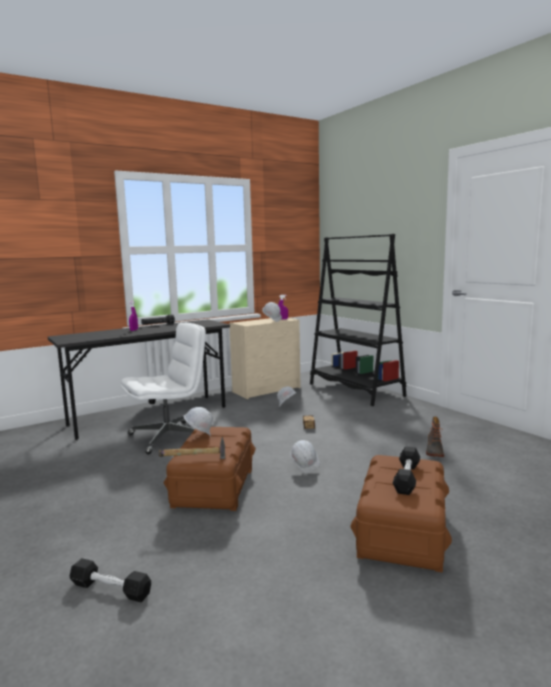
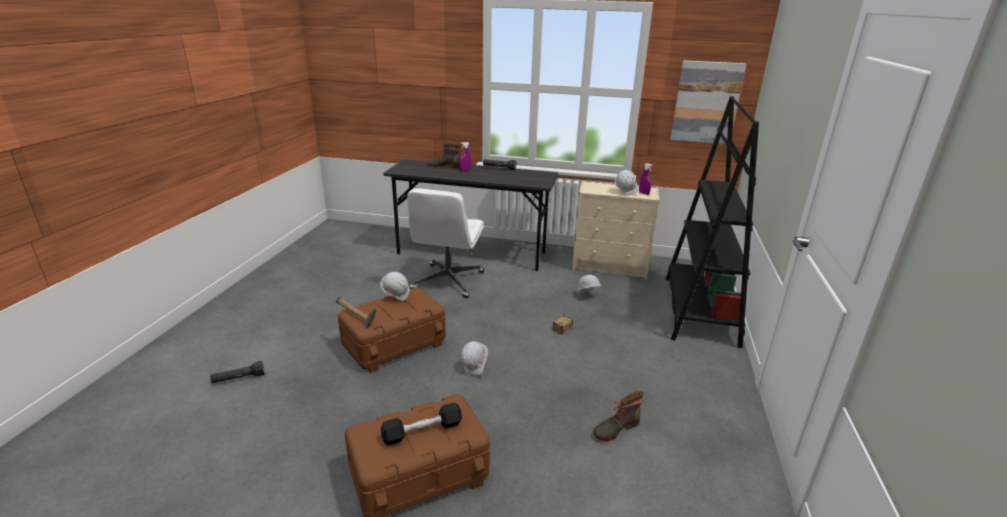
camera: 45 degrees right, 15 degrees up
(105, 332) = (444, 166): none -> boot
(111, 589) = (239, 379): black dumbbell -> black flashlight
(169, 437) = (448, 281): white office chair -> white office chair turned 90 degrees clockwise
(292, 250) = (706, 102): none -> picture

